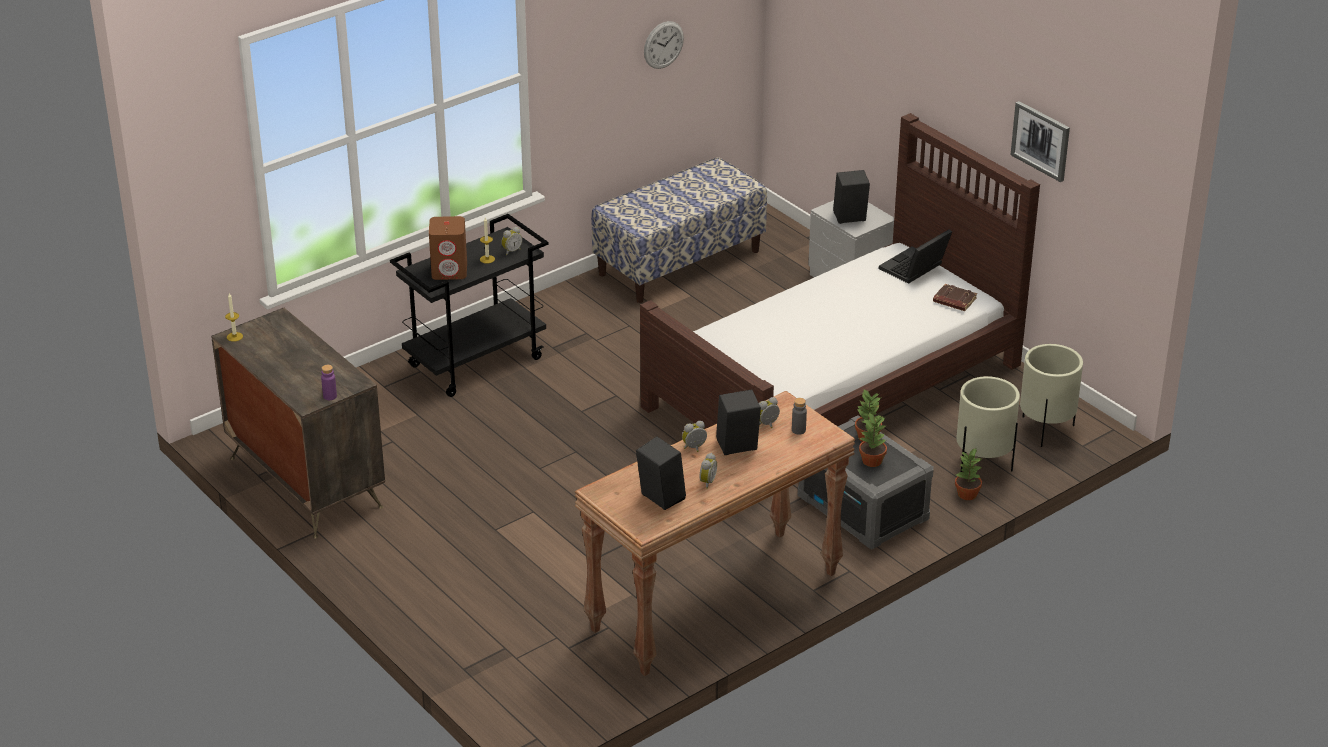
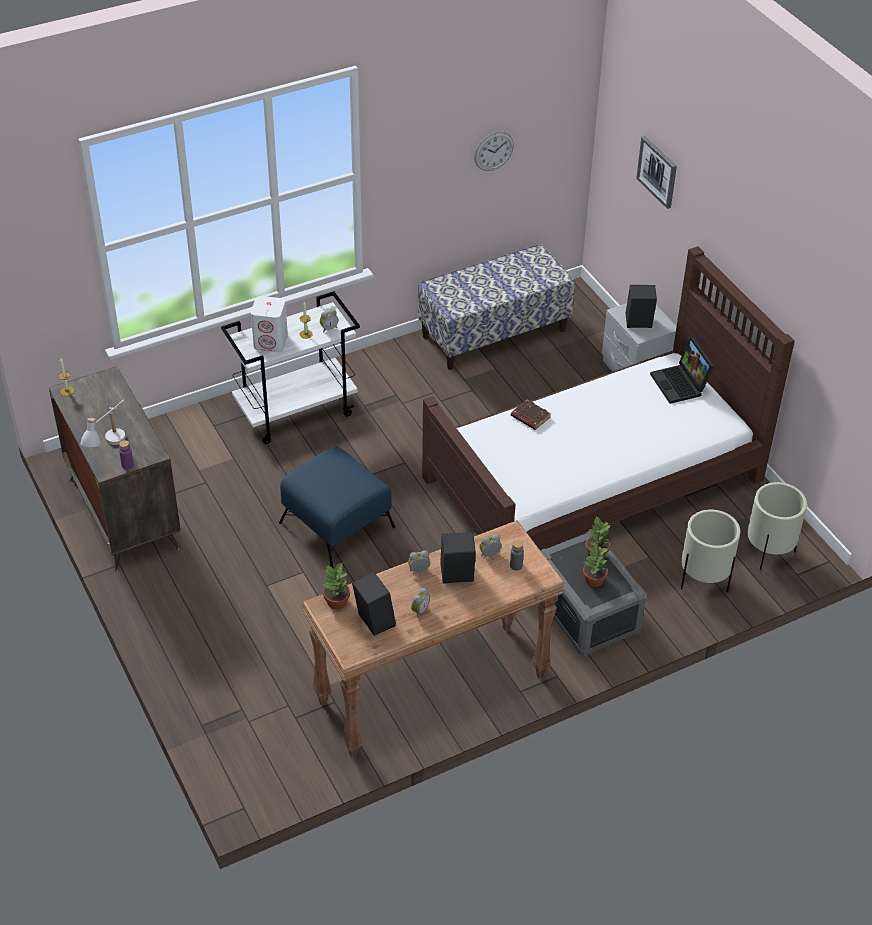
camera: 10 degrees right, 10 degrees up
(304, 383) = (110, 448): none -> white table lamp
(450, 271) = (271, 342): brown speaker -> white speaker
(476, 361) = (296, 411): black cart -> white cart
(557, 462) = (336, 524): none -> blue ottoman
(914, 269) = (681, 384): laptop -> laptop turned 75 degrees counterclockwise
(953, 301) = (707, 423): brown book -> brown book (530, 417)
(966, 494) = (680, 611): potted plant -> potted plant (336, 602)
(1041, 140) = (800, 303): picture -> picture (657, 171)

